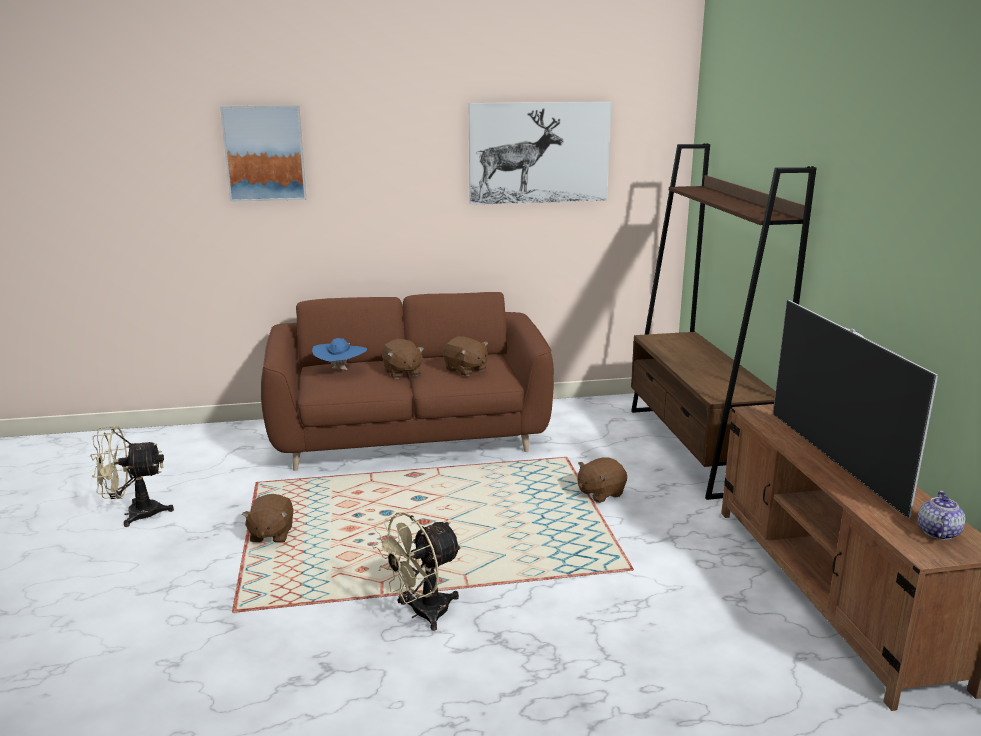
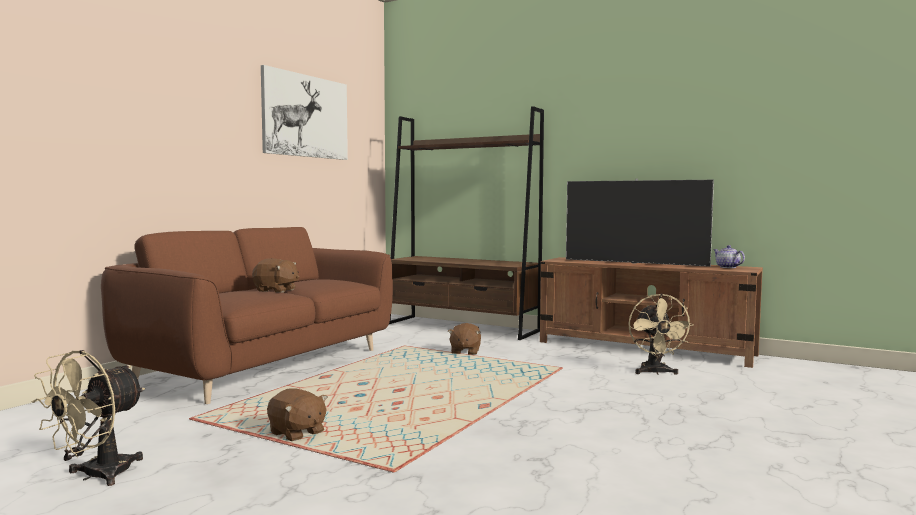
camera: 50 degrees left, 15 degrees down
(264, 153) = (88, 76): picture -> none
(340, 371) = (222, 294): blue hat -> none
(421, 613) = (517, 419): beige fan -> beige fan (655, 373)
(465, 370) = (324, 282): brown plush toy -> none

